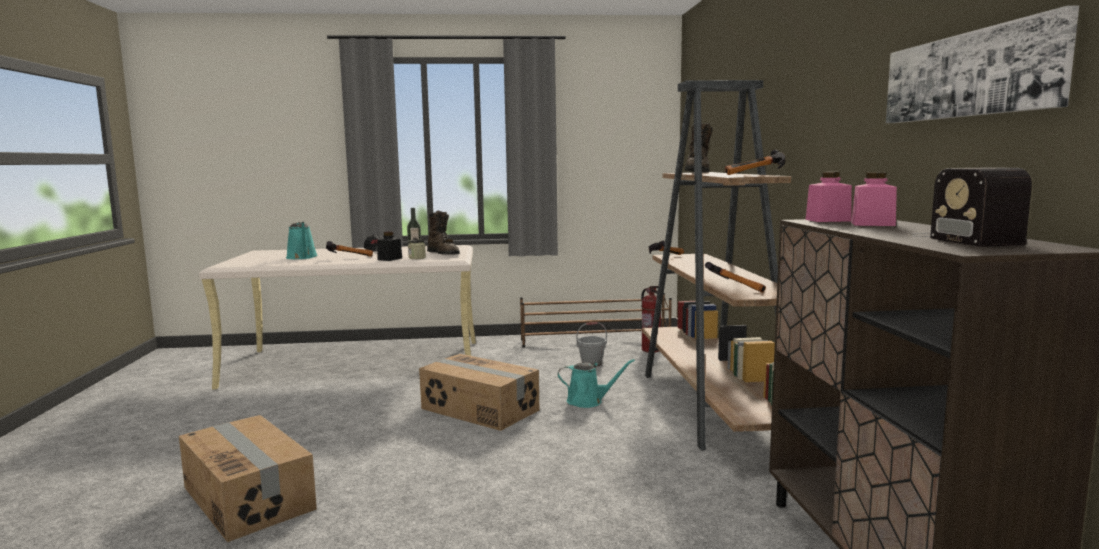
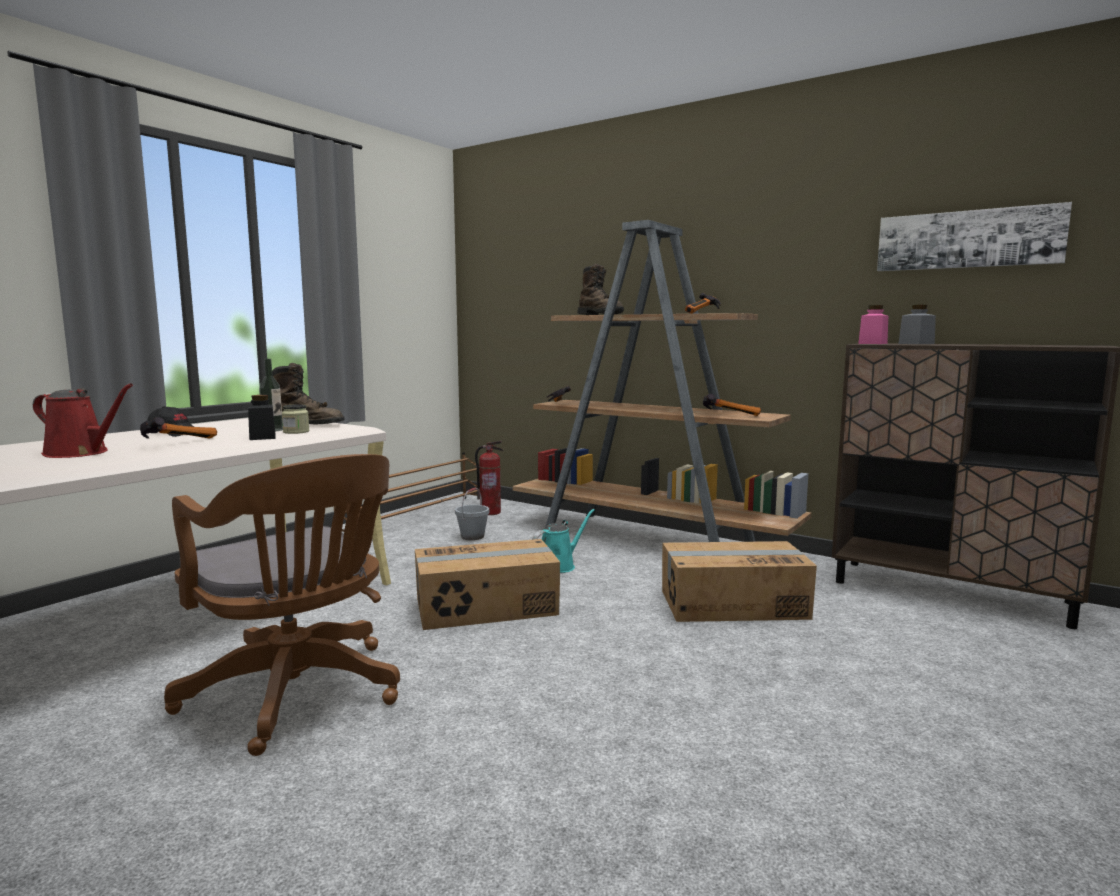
camera: 50 degrees left, 0 degrees up
(249, 497) = (505, 803): cardboard box -> cardboard box (732, 604)
(302, 257) = (80, 453): turquoise watering can -> red watering can
(310, 416) = (299, 696): none -> brown office chair
(872, 224) = (916, 344): pink jar -> grey jar
(962, 238) = (1030, 345): radio -> none

